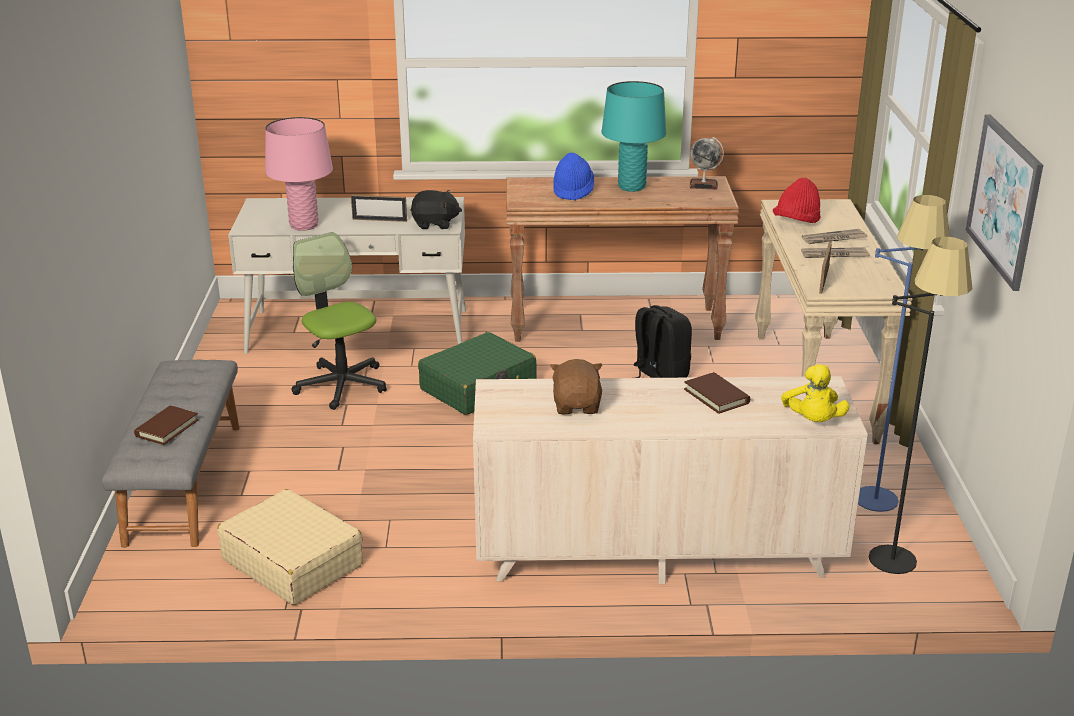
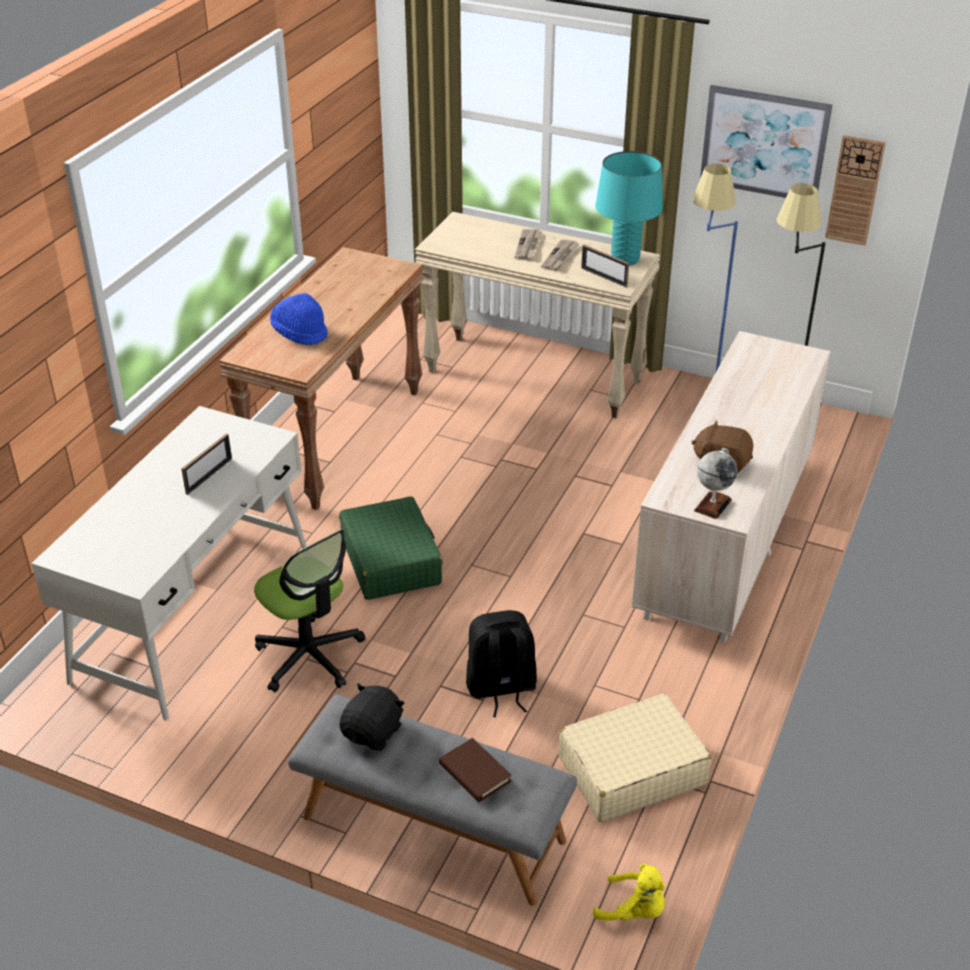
camera: 65 degrees left, 10 degrees up
(304, 225) = (171, 534): pink table lamp -> none
(341, 385) = (310, 656): office chair -> office chair turned 120 degrees counterclockwise
(435, 224) = (257, 442): black plush toy -> black plush toy (373, 732)
(631, 187) = (322, 299): turquoise table lamp -> turquoise table lamp (625, 259)
(658, 377) = (456, 448): black backpack -> black backpack (501, 689)
(703, 185) = (355, 263): globe -> globe (712, 505)
(716, 396) = (741, 393): brown book -> none
(796, 222) = (481, 250): red hat -> none
(813, 421) = (802, 366): yellow plush toy -> yellow plush toy (634, 910)
(1040, 288) = (854, 190): none -> wall clock

